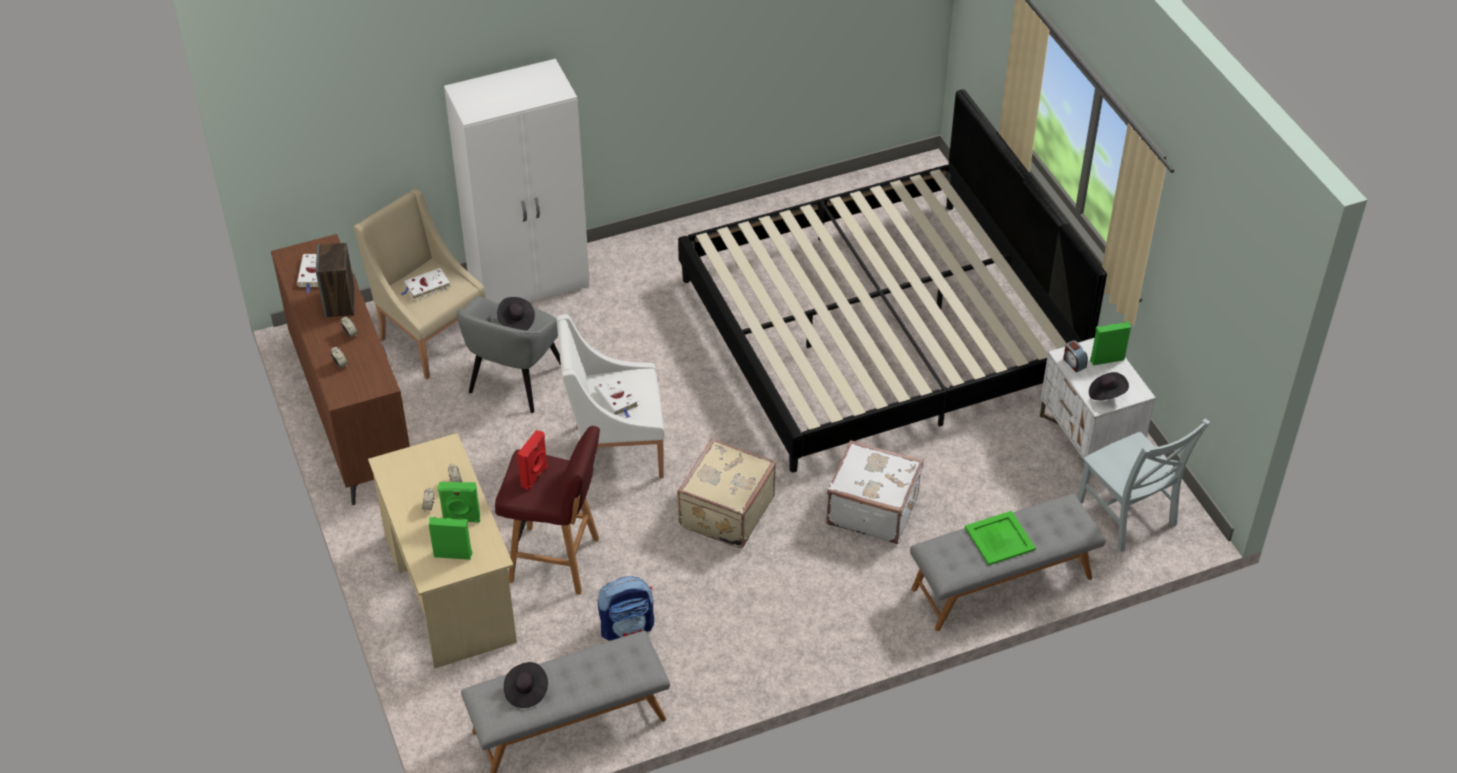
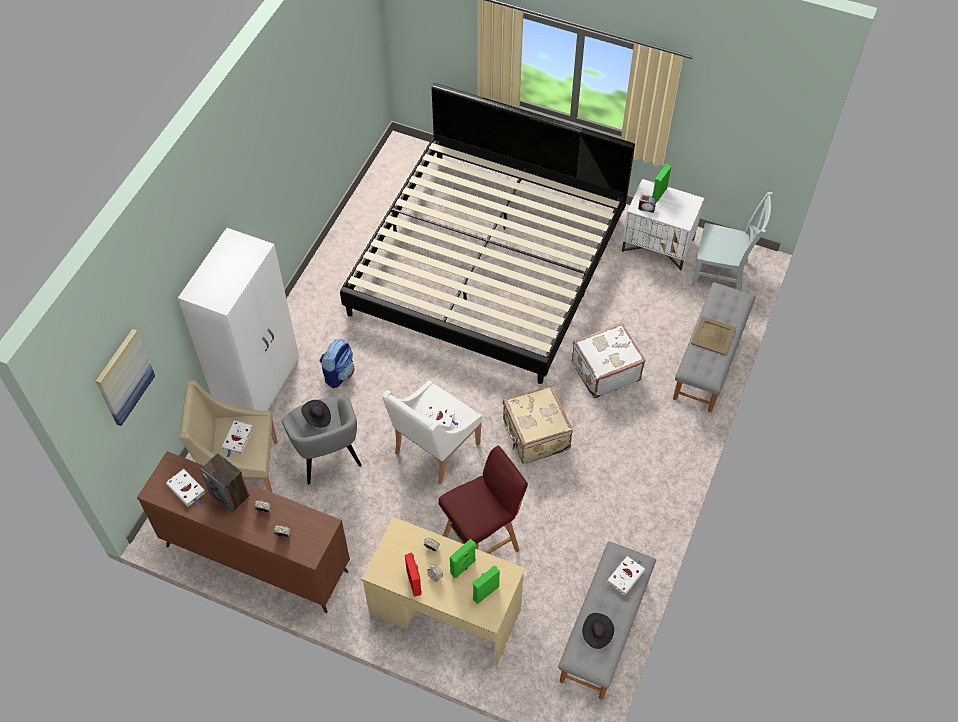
camera: 45 degrees left, 10 degrees up
(330, 118) = (124, 377): none -> picture
(535, 477) = (473, 505): red speaker -> red speaker (414, 582)
(618, 668) = (626, 575): none -> white book
(627, 627) = (565, 546): backpack -> backpack (339, 373)
(1000, 538) = (713, 335): green tray -> beige tray
(1106, 394) = (681, 213): black hat -> none

